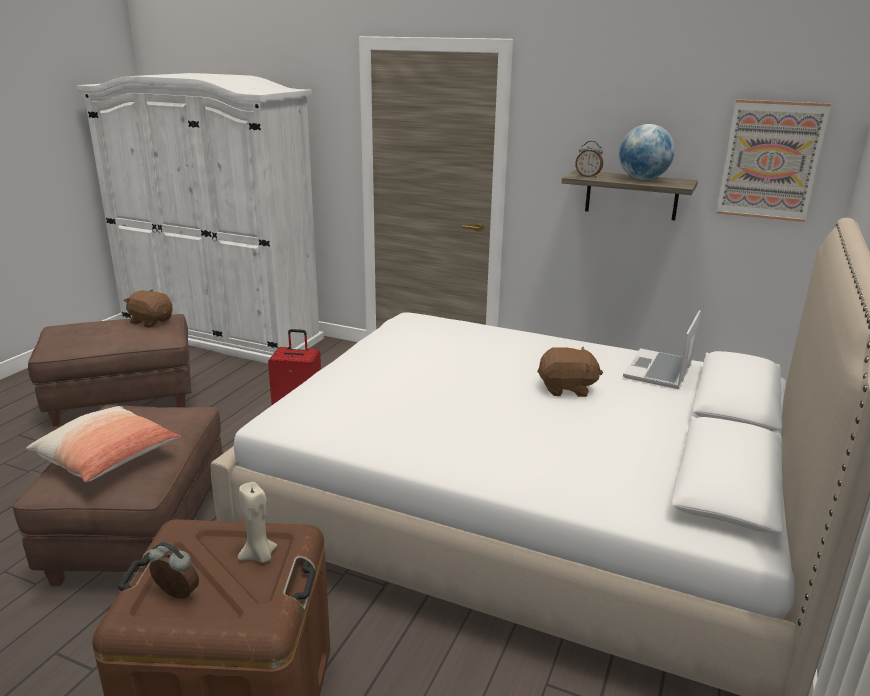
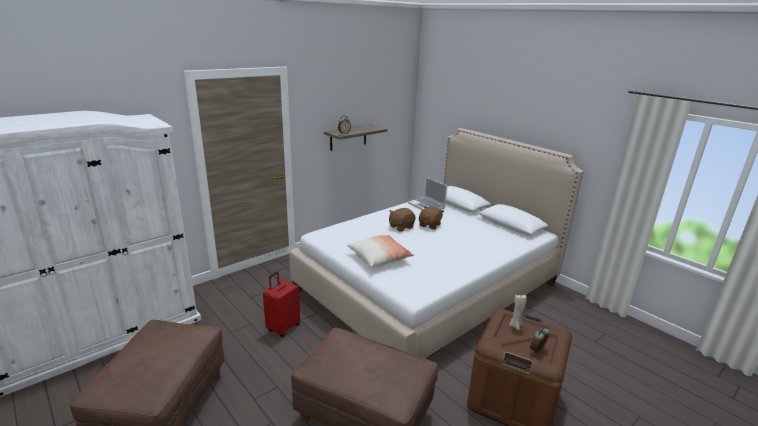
camera: 65 degrees left, 0 degrees up
(108, 459) = (382, 372): pillow -> pillow (379, 258)
(151, 321) = (159, 334): brown plush toy -> brown plush toy (401, 227)
(642, 179) = (360, 129): globe -> none
(770, 160) = (393, 110): picture -> none

